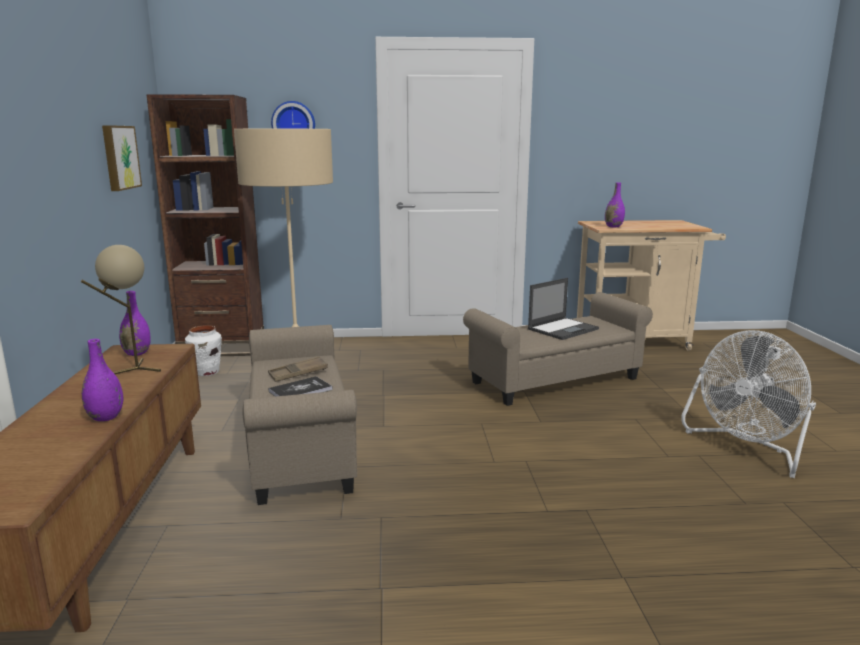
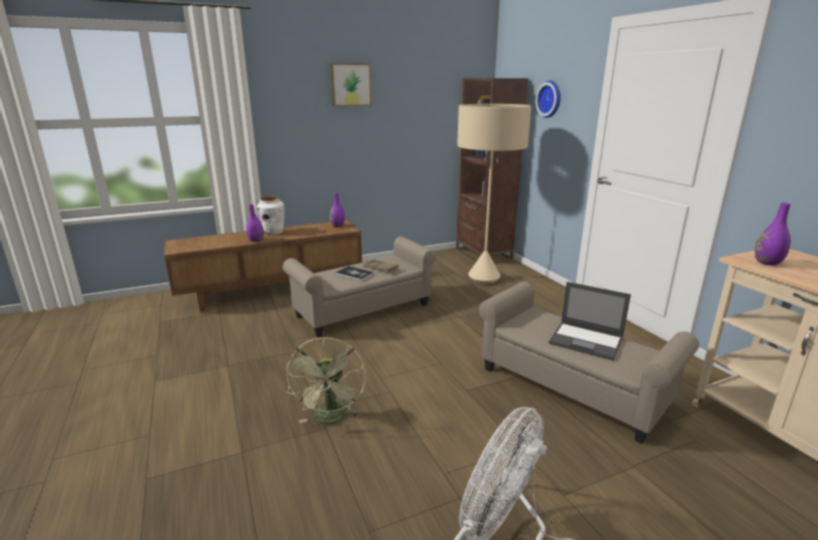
camera: 70 degrees right, 5 degrees up
(119, 157) = (419, 119): picture -> picture (350, 84)
(132, 370) = (314, 230): beige table lamp -> none
(206, 372) = (442, 261): white vase -> white vase (273, 232)
(569, 504) = (331, 419): none -> green fan

